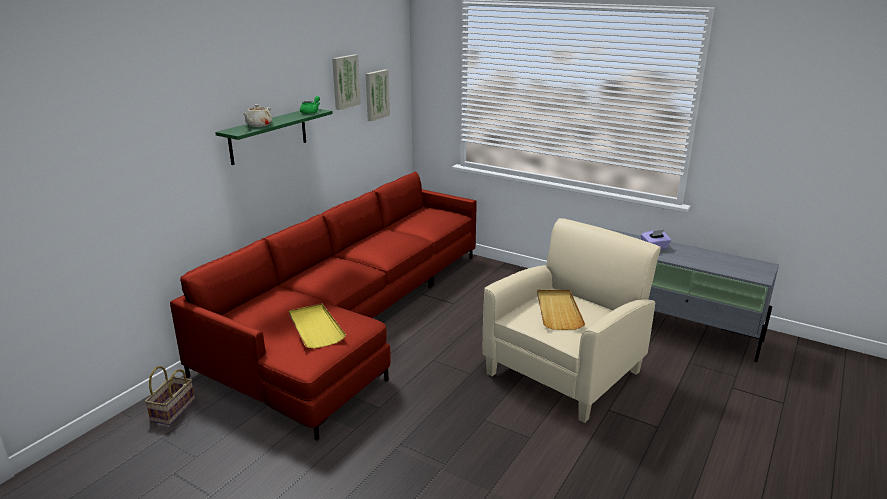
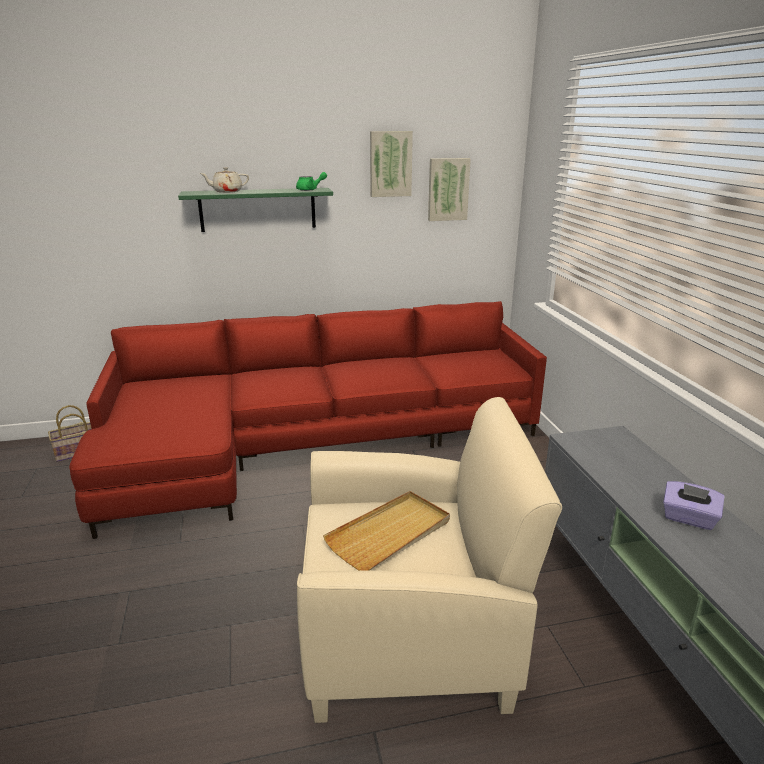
camera: 45 degrees right, 0 degrees up
(315, 328) = (164, 422): yellow tray -> none

